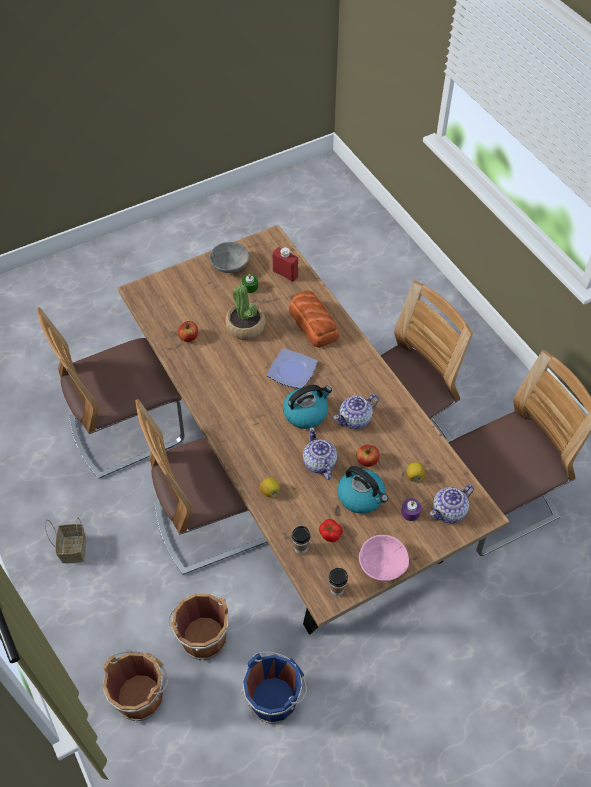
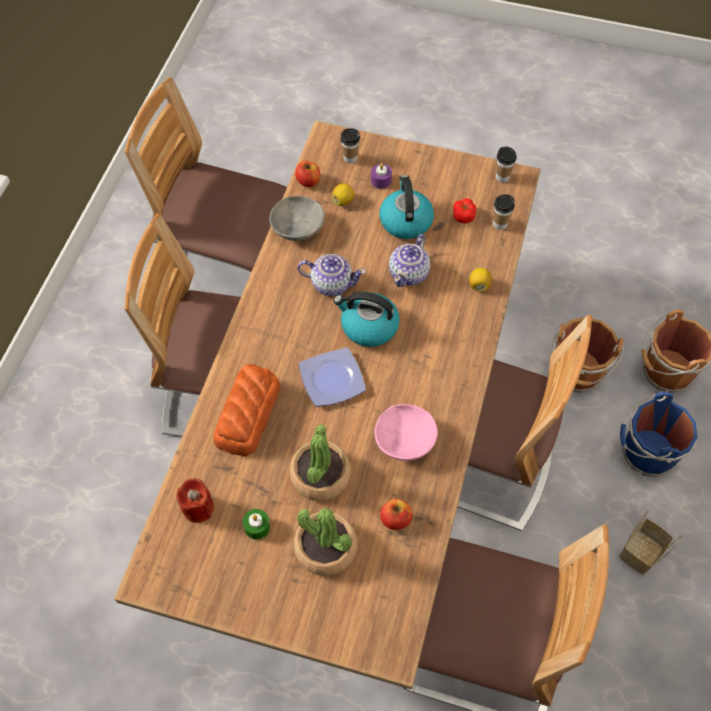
camera: 135 degrees left, 5 degrees up
(209, 302) = (325, 548): none -> potted plant
(229, 266) = (245, 584): grey bowl -> grey bowl (298, 228)
(275, 698) = (556, 287): blue bucket -> blue bucket (645, 453)
(285, 274) = (198, 508): red bottle -> red candle
(367, 461) = (365, 242): apple -> apple (308, 181)
(381, 565) = (449, 166): pink bowl -> pink bowl (406, 441)
(449, 511) = (350, 158): teapot -> cup

